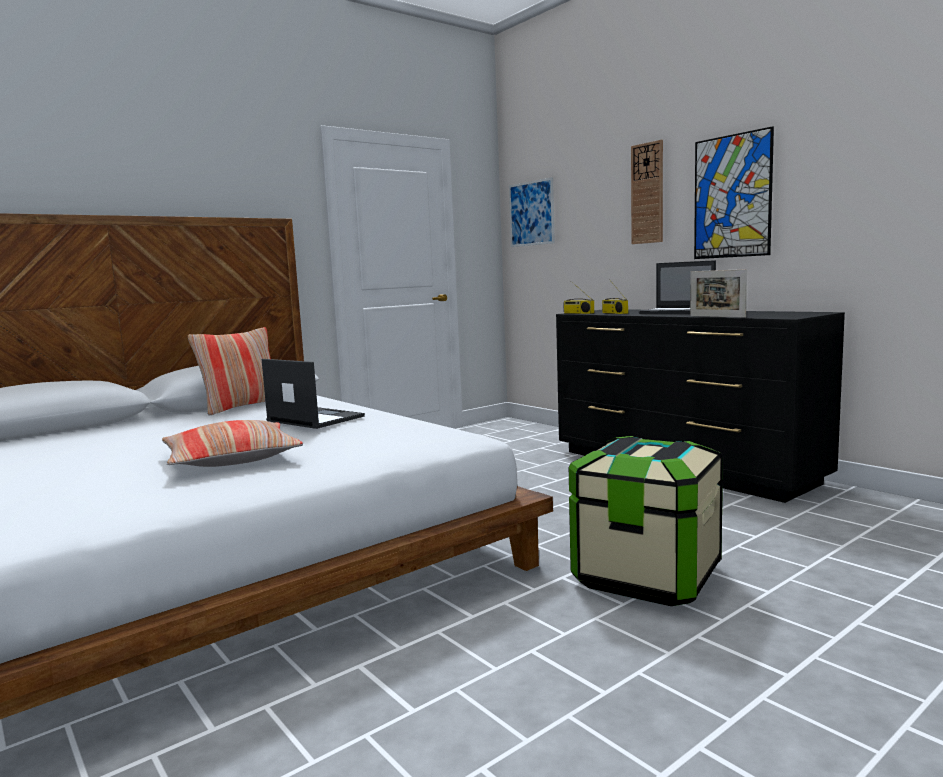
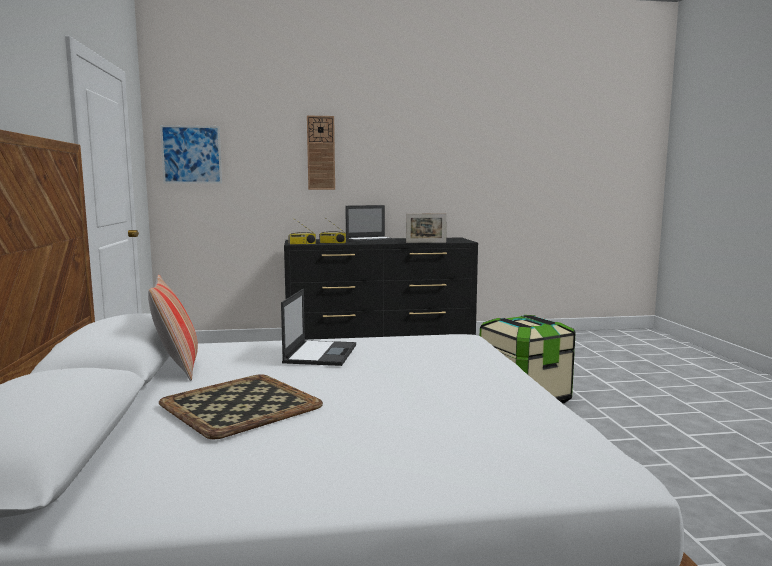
camera: 60 degrees left, 0 degrees up
(147, 432) = (238, 405): none -> tray
(231, 459) = (423, 388): pillow -> none
(314, 418) = (320, 353): laptop -> laptop turned 120 degrees clockwise
(732, 196) = (389, 163): picture -> none

